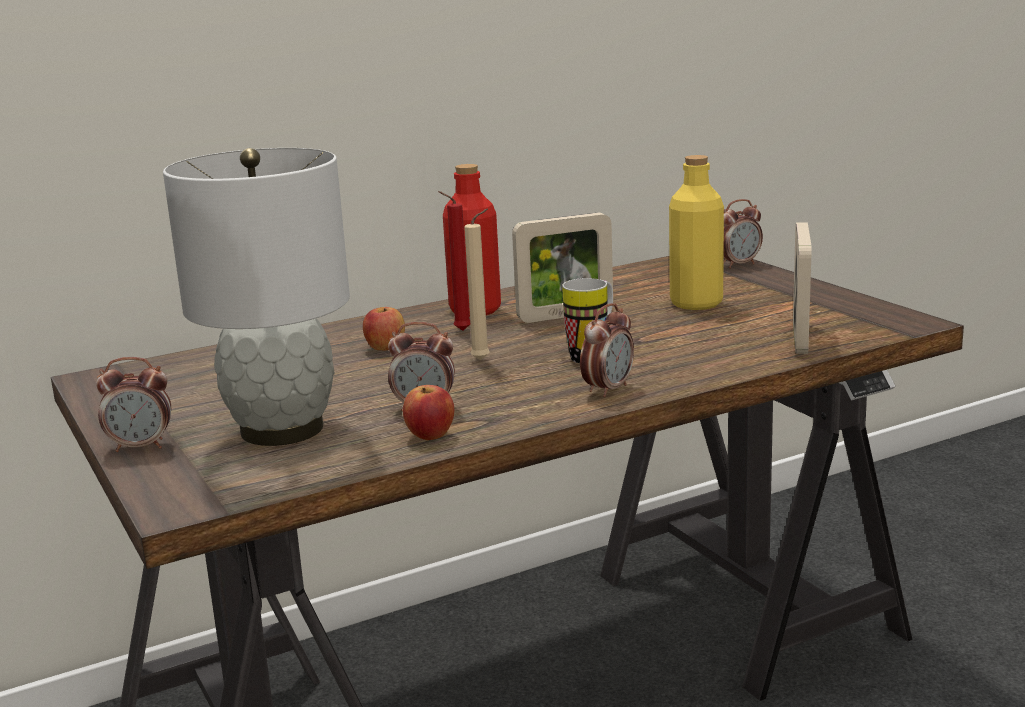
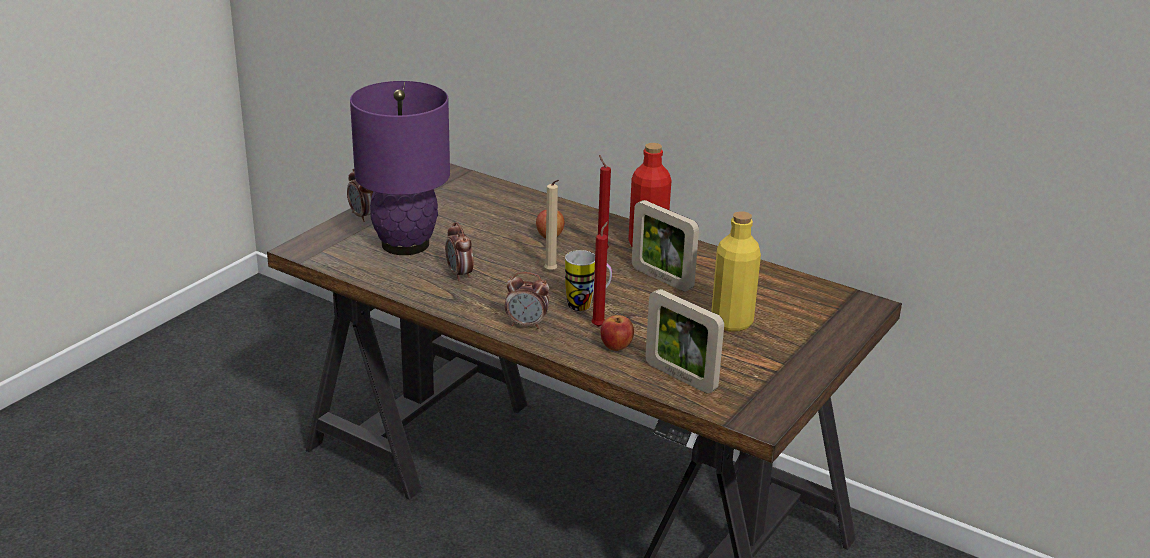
camera: 60 degrees right, 10 degrees up
(281, 429) = (405, 244): white table lamp -> purple table lamp
(430, 436) = (420, 287): apple -> apple (616, 347)
(647, 356) = (599, 325): none -> red candle
(738, 264) = (854, 322): alarm clock -> none
(800, 338) = (680, 377): picture frame -> picture frame turned 60 degrees clockwise

